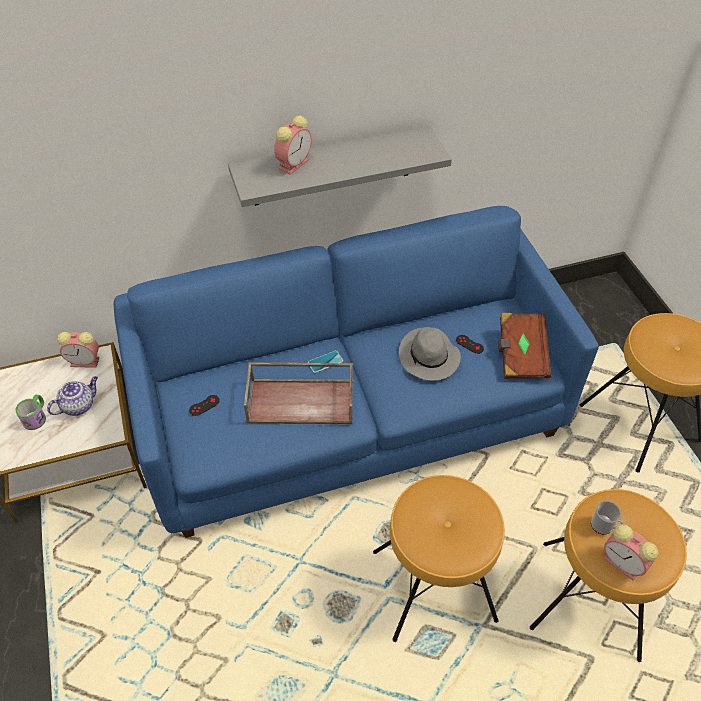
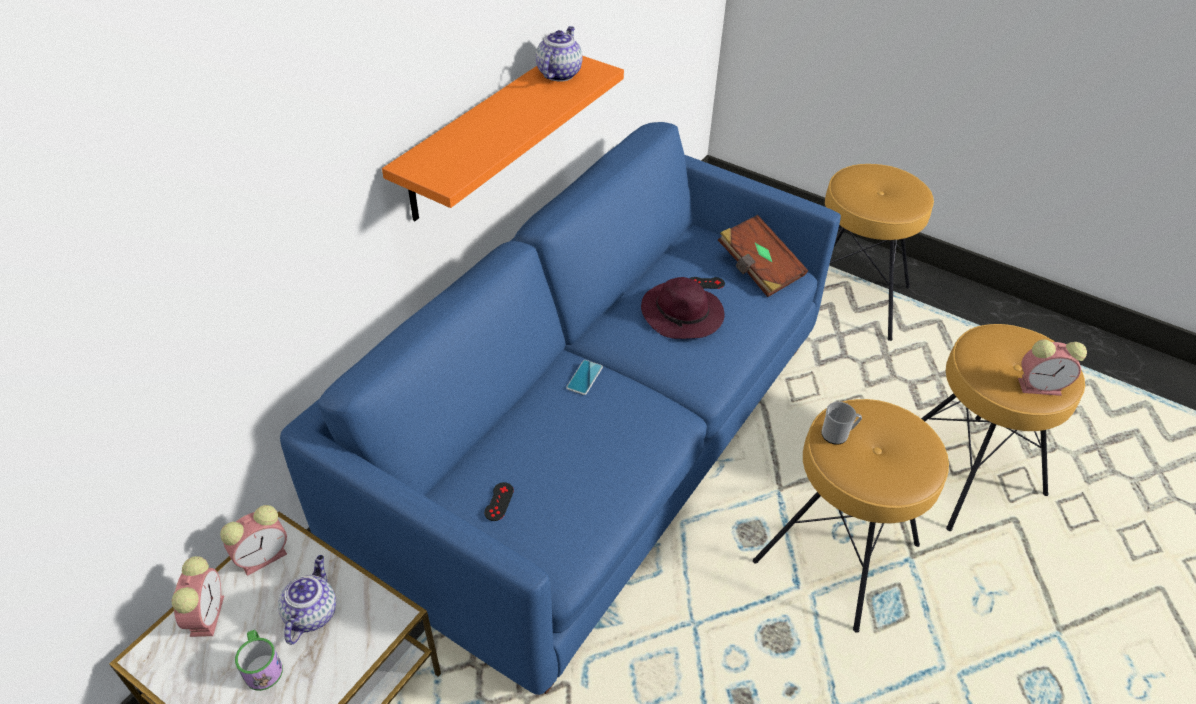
camera: 40 degrees left, 5 degrees down
(294, 163) = (464, 136): alarm clock -> alarm clock (207, 614)
(302, 400) = (603, 430): brown tray -> none
(332, 167) = (482, 136): grey shelf -> orange shelf
(404, 143) = (559, 73): none -> teapot
(429, 357) = (683, 315): grey hat -> purple hat
(604, 526) = (994, 366): mug -> mug (837, 435)

